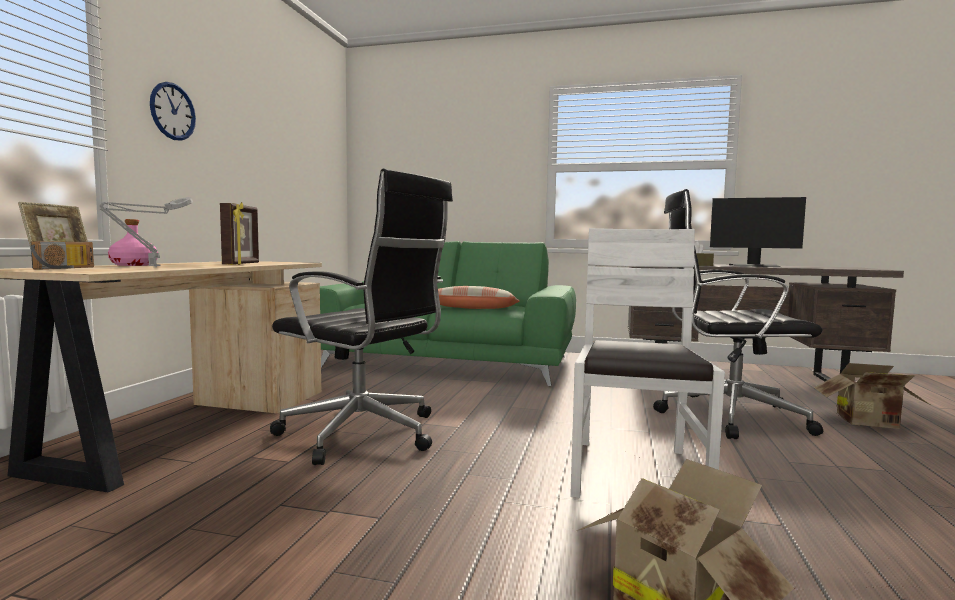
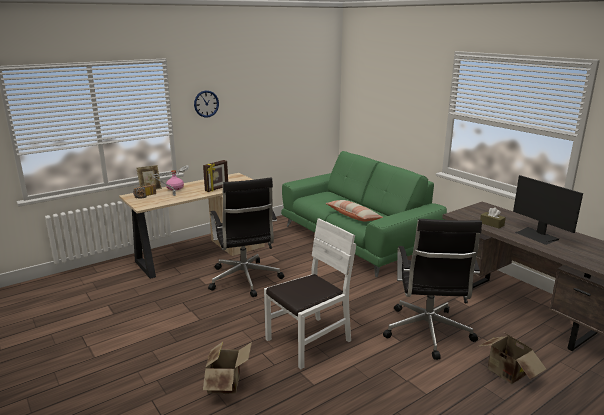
camera: 40 degrees right, 15 degrees up
(726, 415) = (427, 333): black office chair -> black office chair turned 135 degrees counterclockwise

